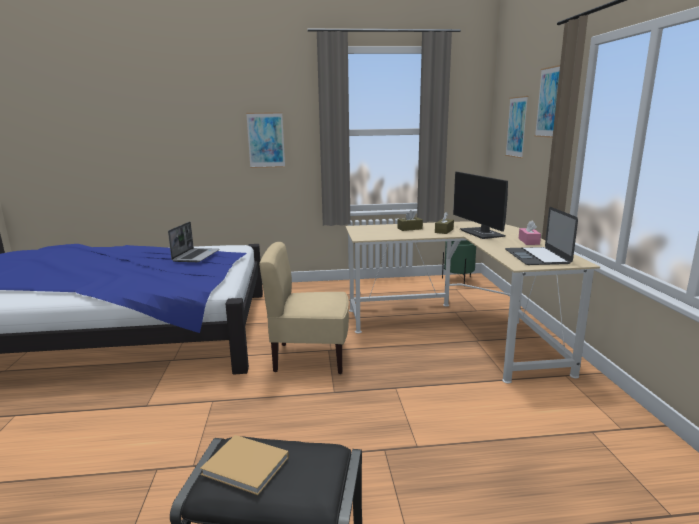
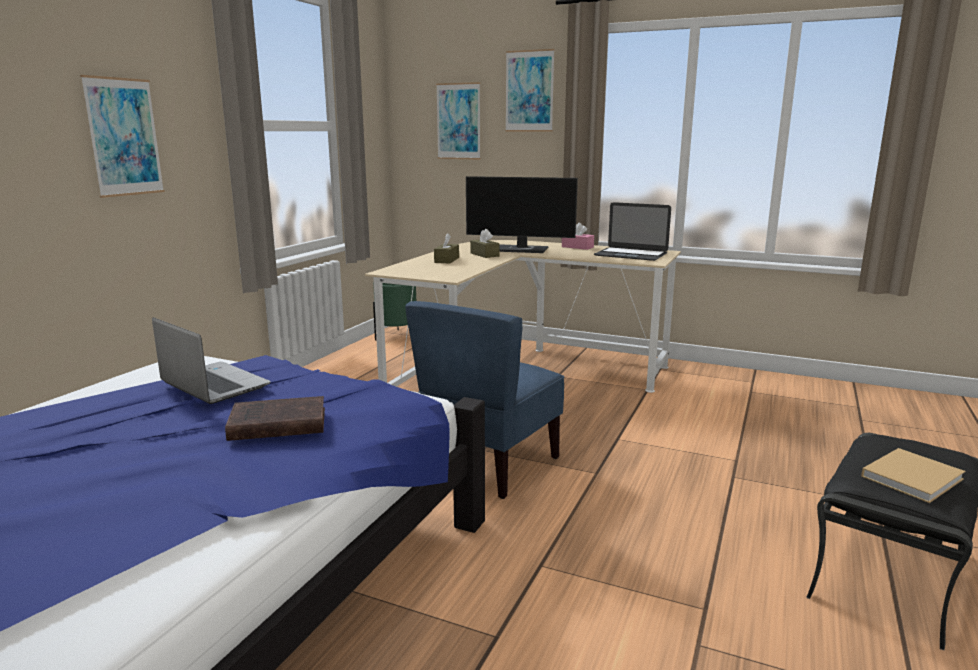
camera: 60 degrees left, 0 degrees up
(157, 274) = (275, 425): none -> brown book
(310, 357) = (490, 466): beige chair -> blue chair

